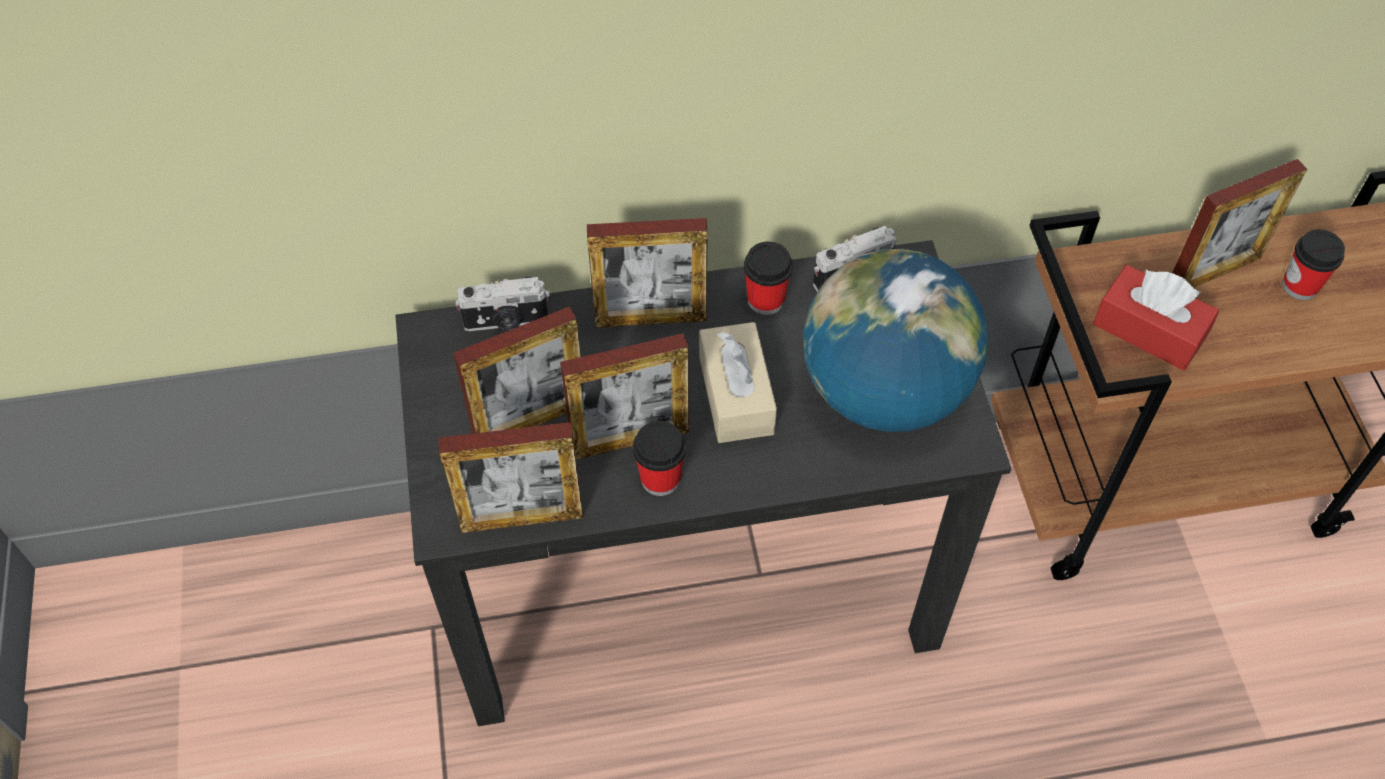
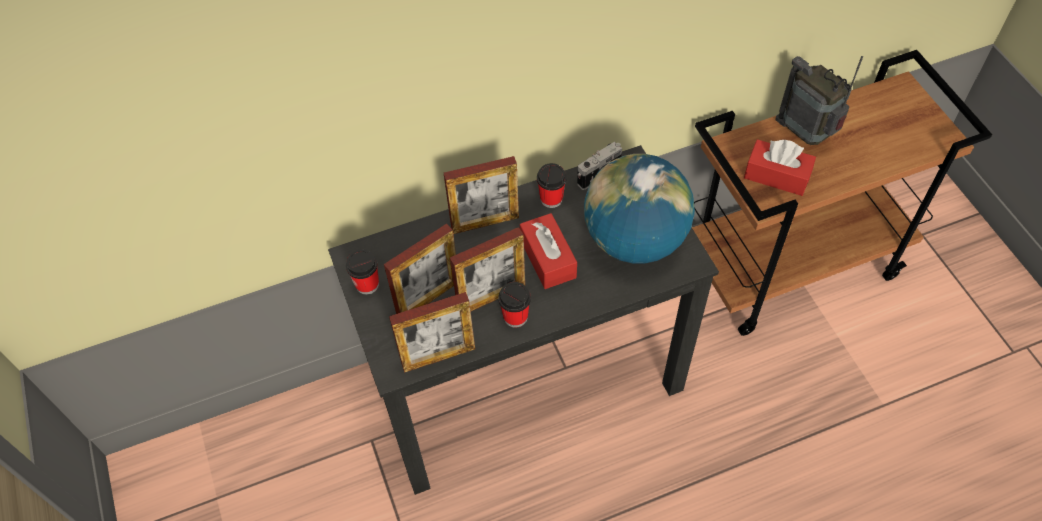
camera: 10 degrees left, 0 degrees up
(506, 322) = (398, 240): camera -> none
(736, 395) = (548, 258): beige tissue box -> red tissue box
(1213, 271) = (805, 134): picture frame -> radio
(1300, 286) = (856, 134): cup -> cup (367, 284)

